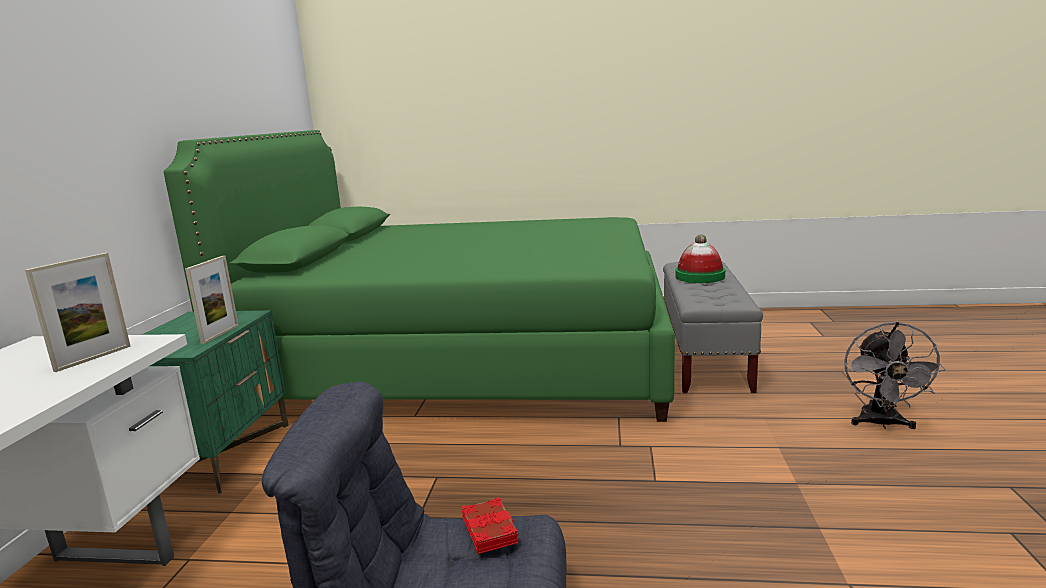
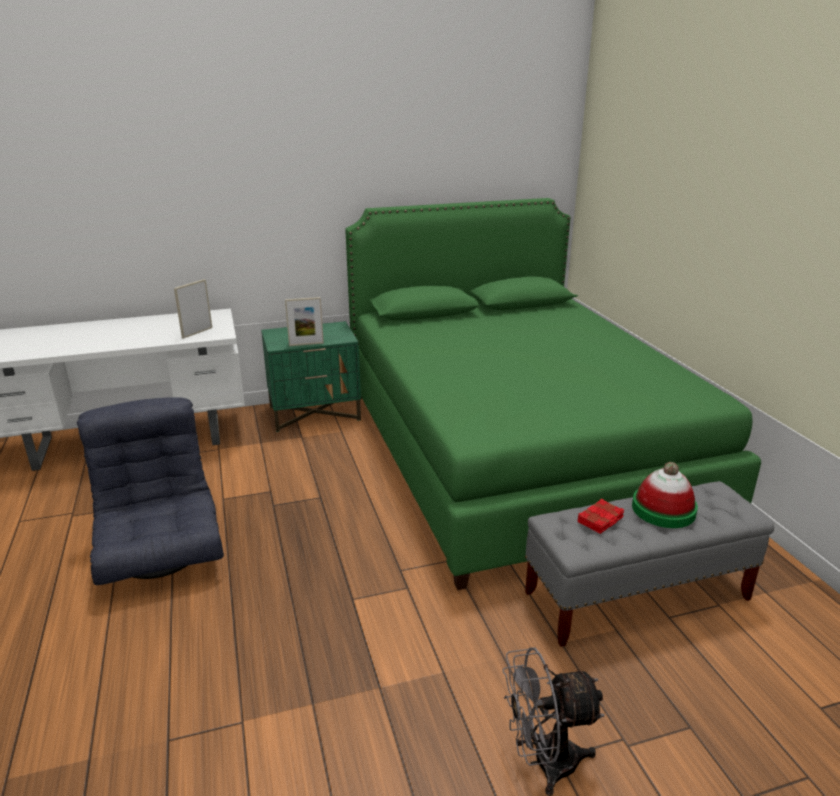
camera: 65 degrees right, 10 degrees up
(93, 358) = (197, 332): picture frame -> picture frame turned 120 degrees clockwise
(490, 530) = (190, 516): red book -> red book (600, 520)

